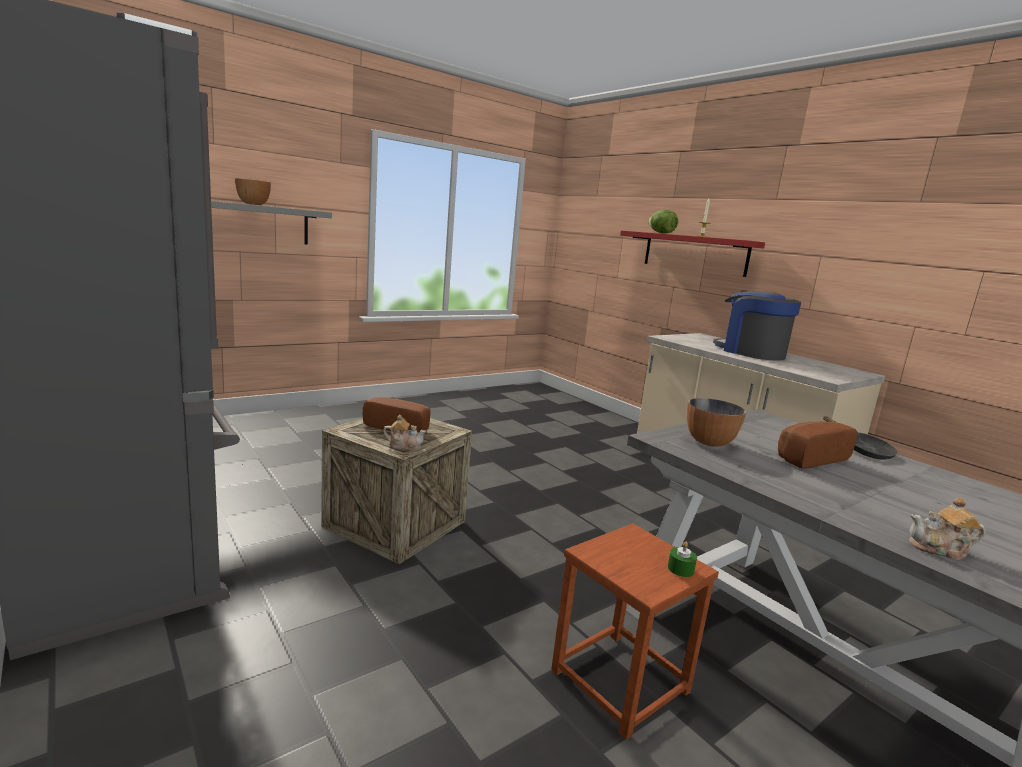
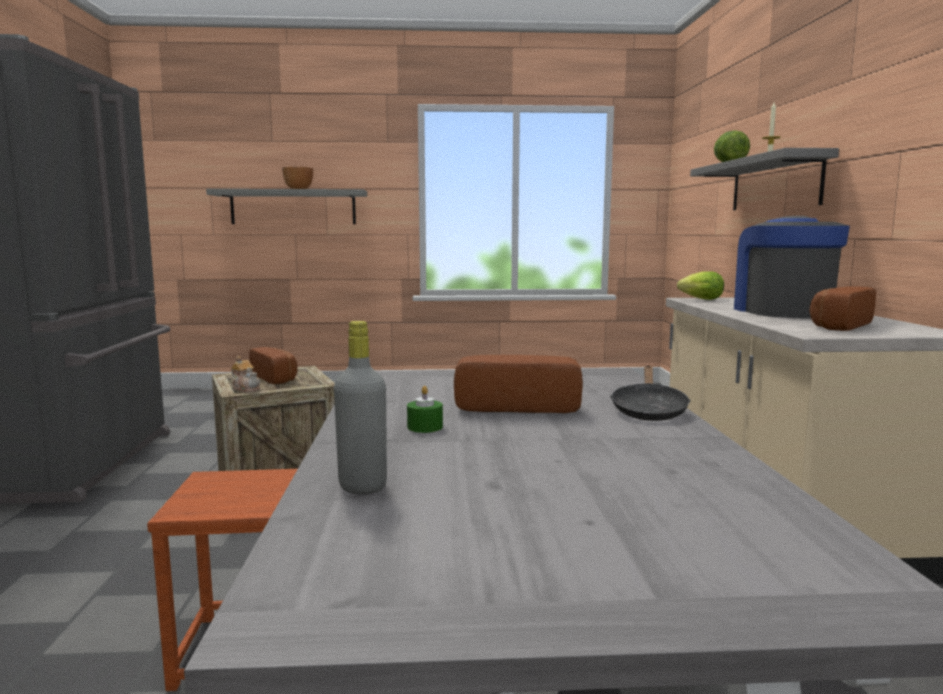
camera: 35 degrees right, 5 degrees down
(672, 337) = (699, 299): none -> lettuce
(680, 569) = (253, 506): green candle -> green candle (425, 427)
(694, 253) = (774, 184): red shelf -> grey shelf
(709, 442) = (427, 383): bowl -> none
(814, 368) = (837, 325): none -> bread
(940, 549) = (362, 486): teapot -> grey bottle

